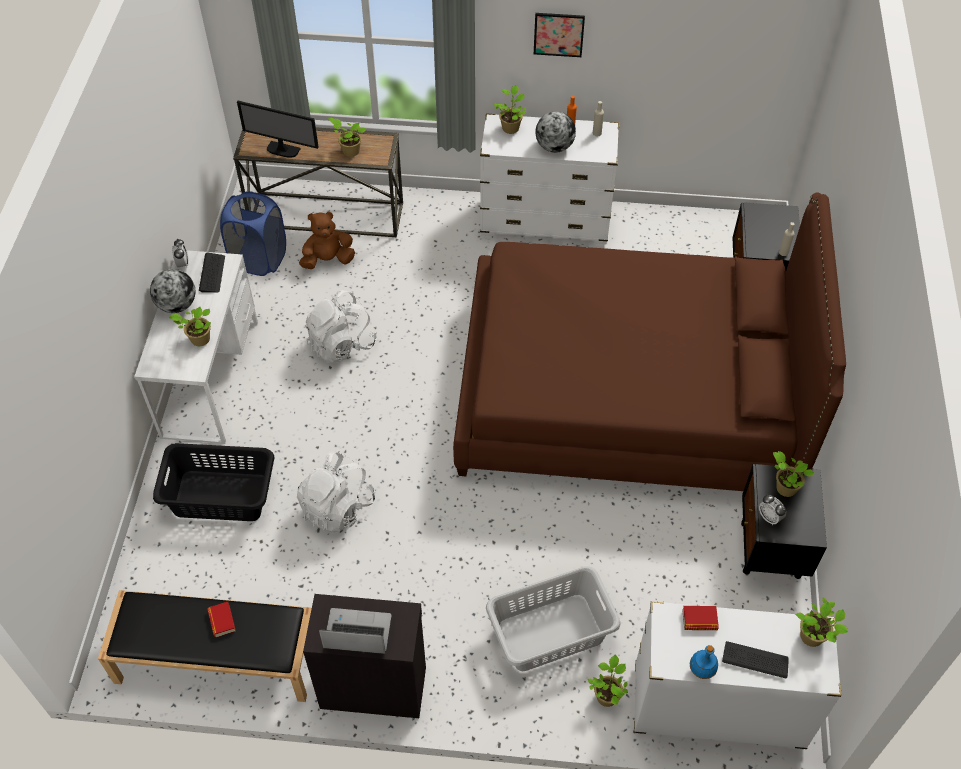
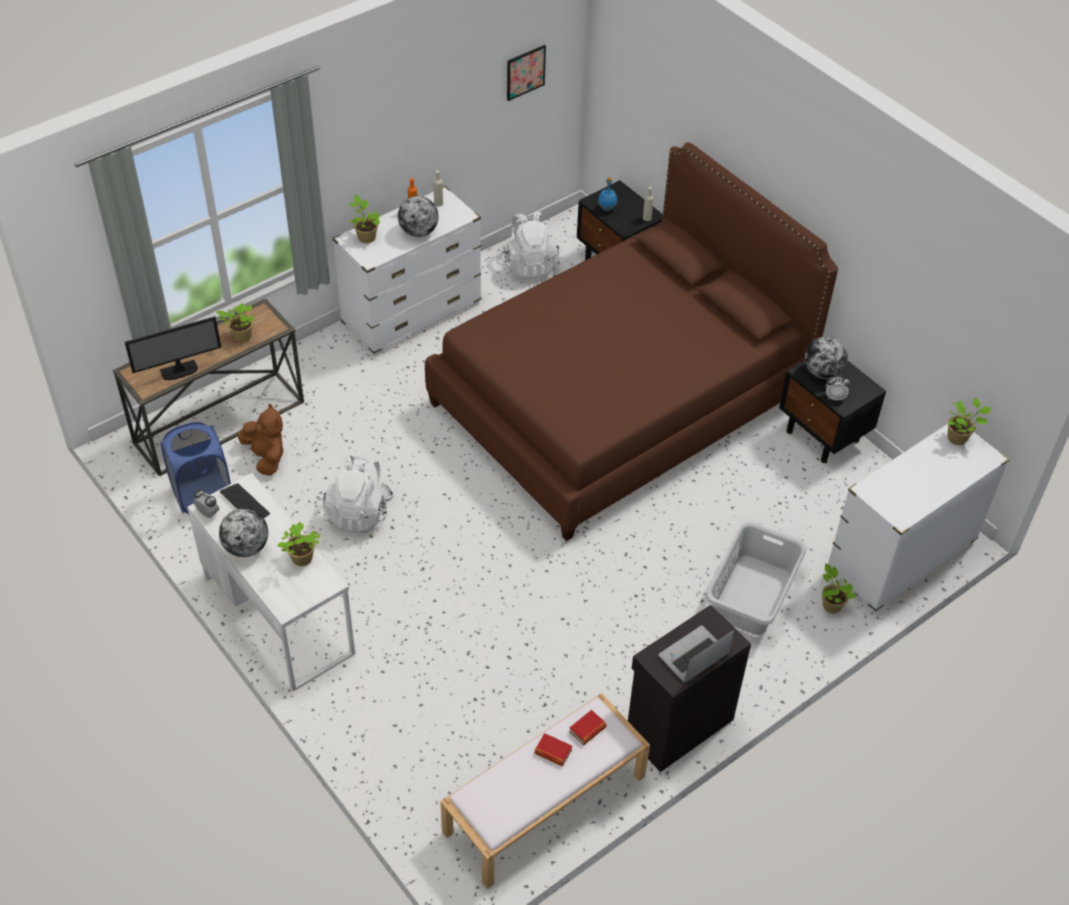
camera: 45 degrees left, 5 degrees down
(216, 659) = (544, 805): black bench -> white bench
(220, 495) = (400, 693): black laundry basket -> none
(328, 260) = (266, 457): brown plush toy -> brown plush toy turned 120 degrees clockwise
(337, 507) = (504, 630): white backpack -> white backpack (529, 265)
(558, 34) = (381, 127): picture -> picture (525, 72)
(699, 620) = (888, 477): book -> book (587, 729)
(701, 670) = (923, 505): blue bottle -> blue bottle (606, 208)
(755, 660) = (944, 476): keyboard -> none
(784, 488) = (822, 372): potted plant -> globe

